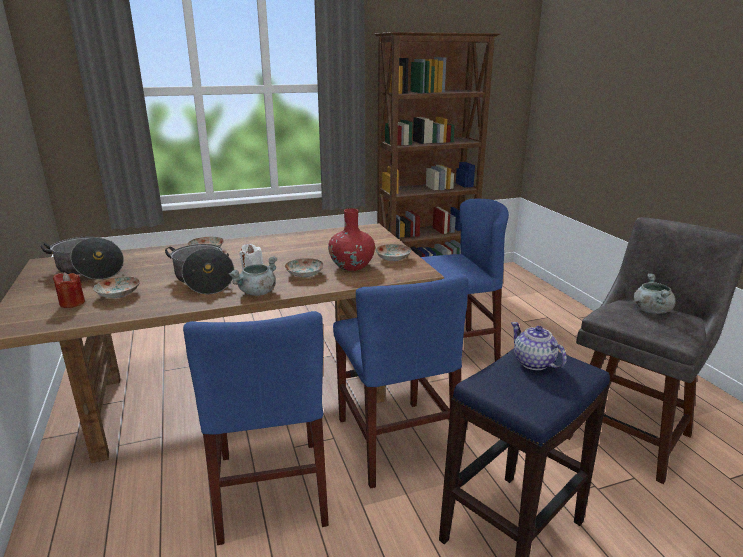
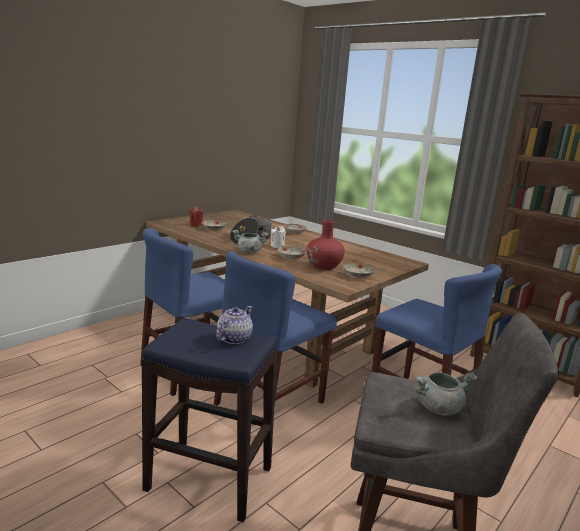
camera: 60 degrees right, 5 degrees down
(88, 270) = (235, 219): cooking pot -> none

